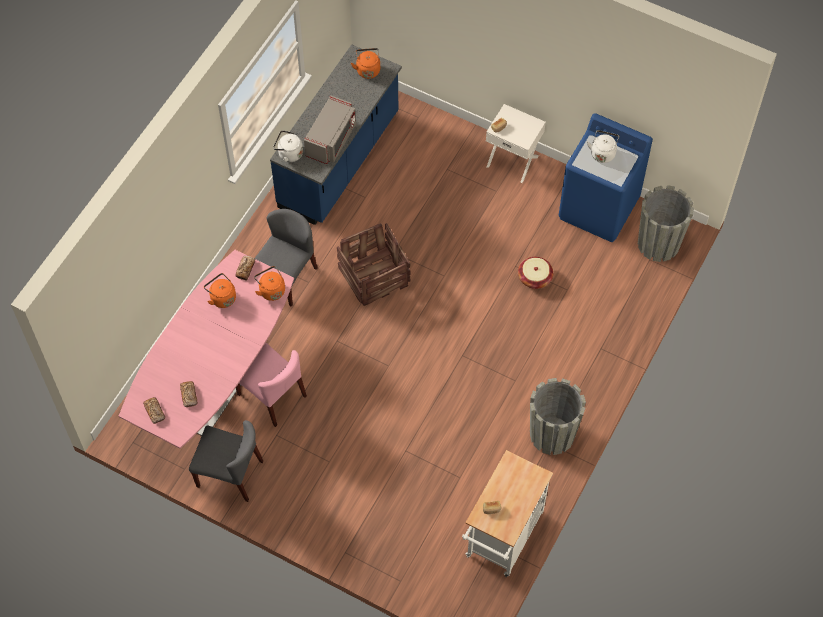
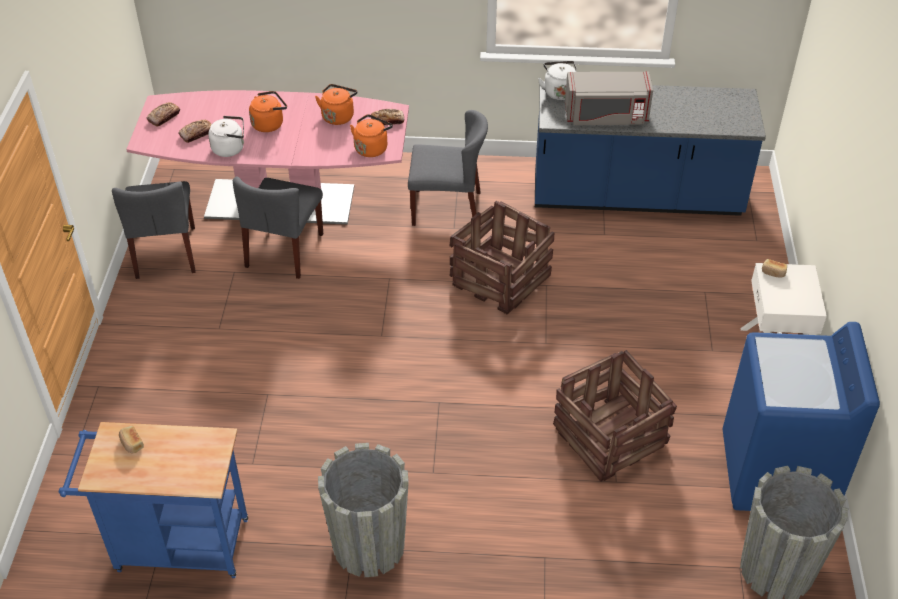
camera: 65 degrees right, 15 degrees down
(272, 396) = (284, 251): pink chair -> grey chair
(367, 69) = (732, 112): orange kettle -> orange kettle (269, 124)
(502, 539) = (174, 545): white cart -> blue cart
(534, 278) = (608, 438): basket -> crate
(603, 153) = (806, 365): white kettle -> white kettle (230, 148)

